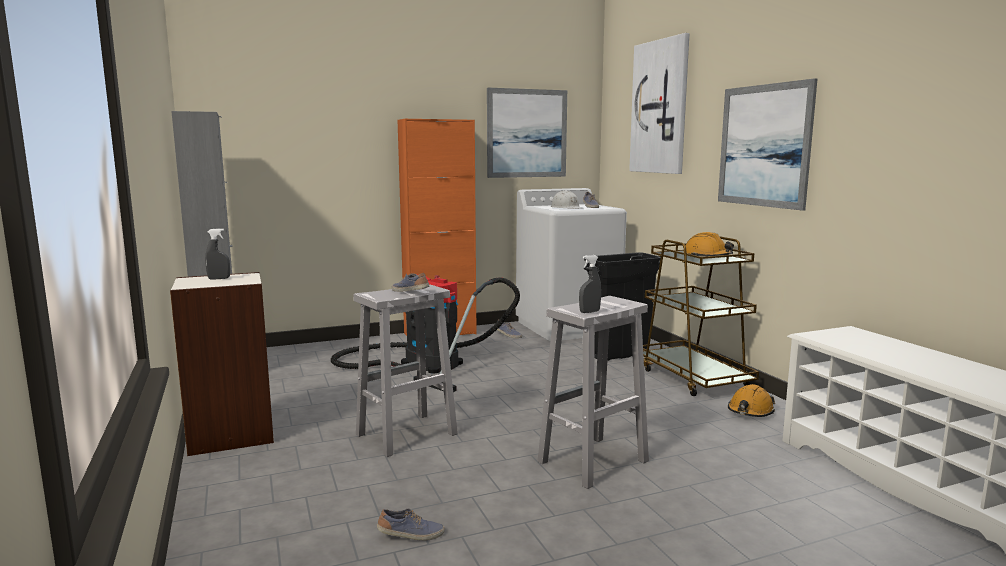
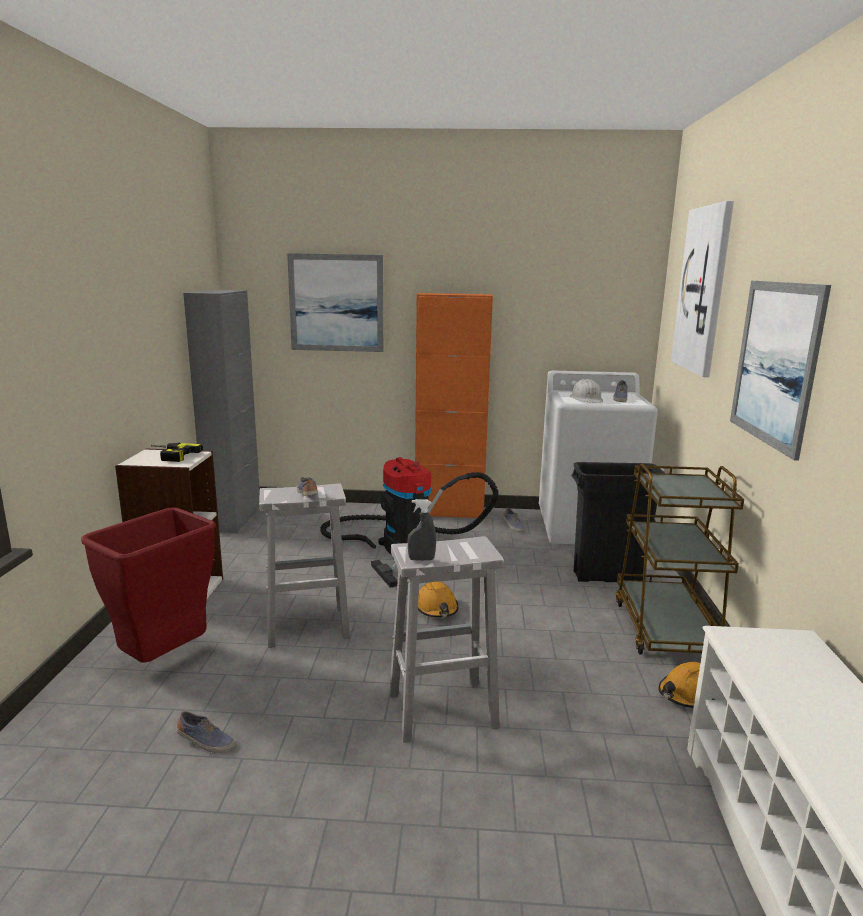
camera: 25 degrees right, 5 degrees up
(219, 278) = (169, 455): grey spray bottle -> power drill
(287, 489) = (165, 659): none -> red trash can
(527, 133) = (565, 308): picture -> picture (336, 303)
(707, 256) = (691, 491): orange hard hat -> orange hard hat (436, 608)

